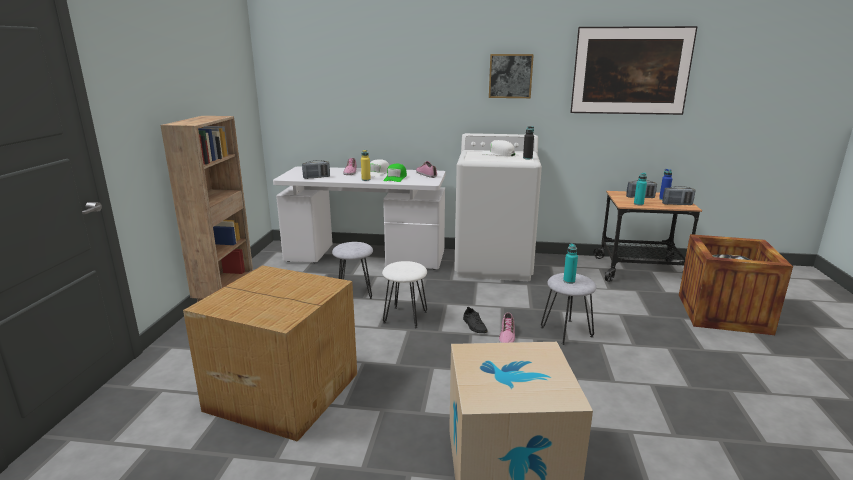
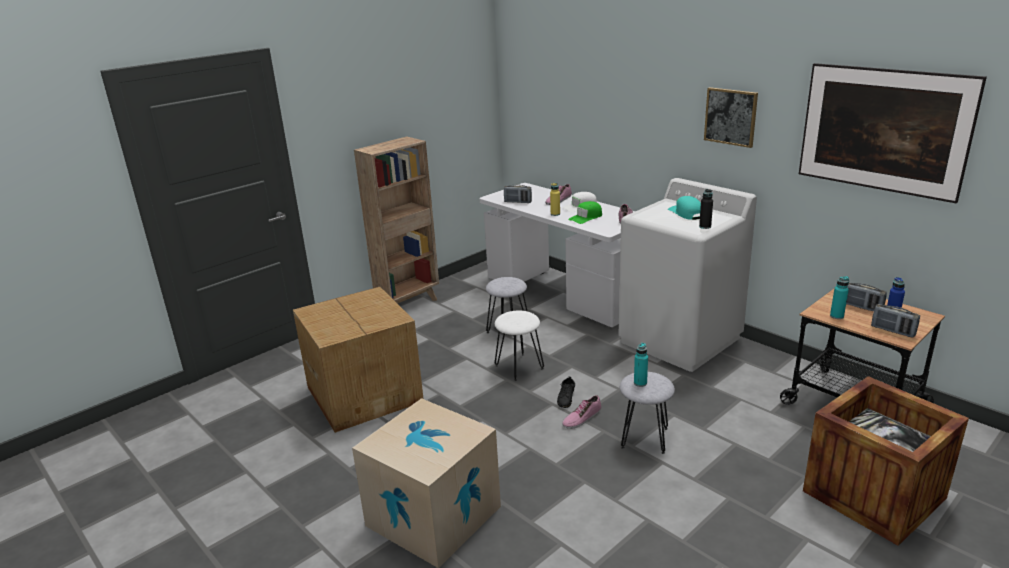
camera: 40 degrees right, 5 degrees up
(498, 154) = (686, 213): white cap -> turquoise cap

